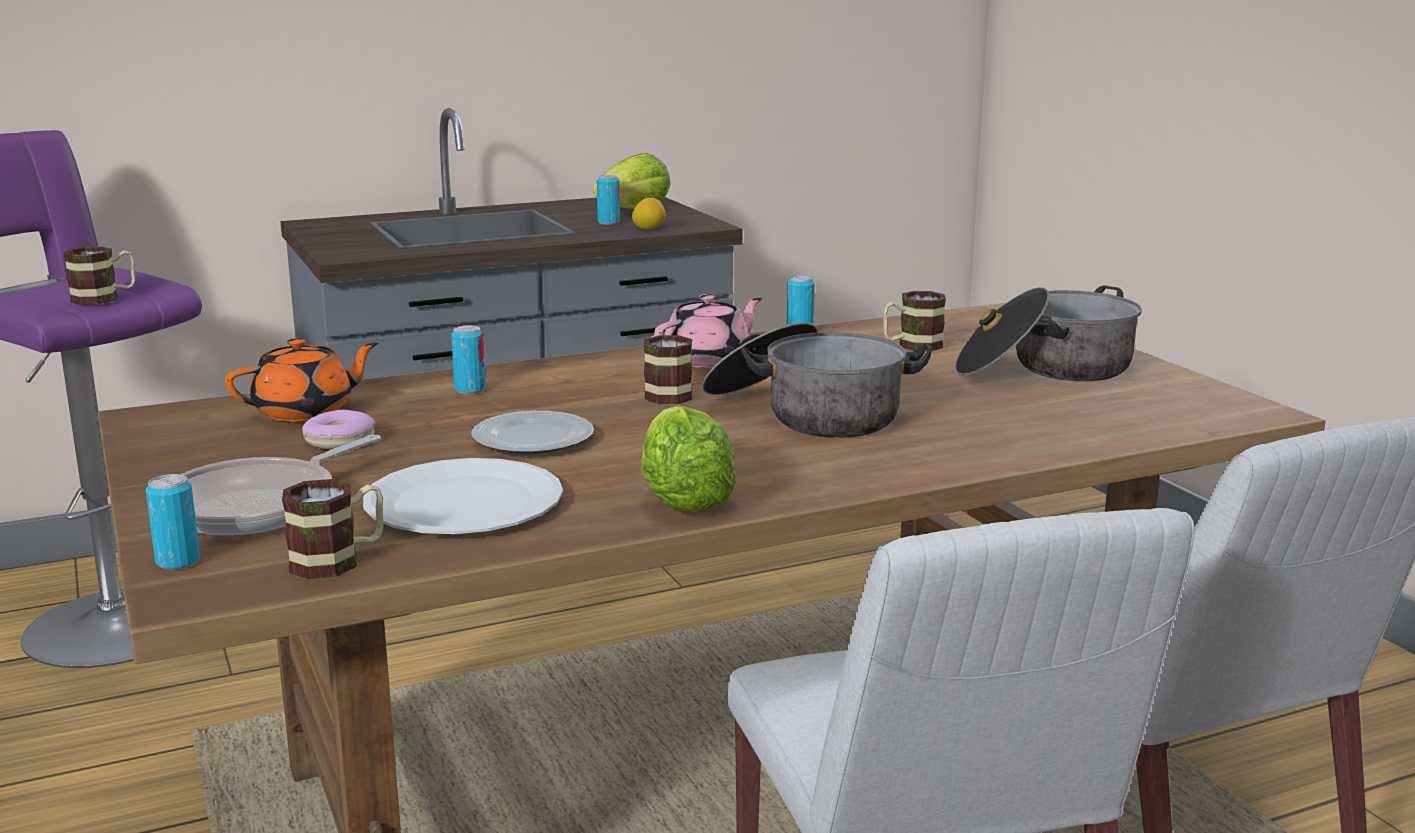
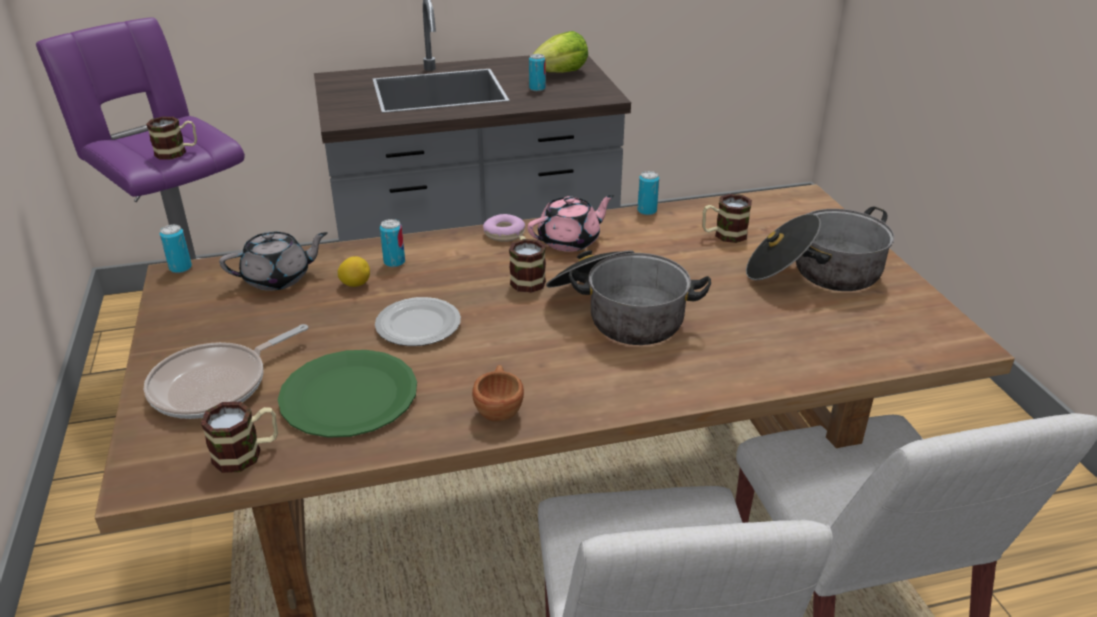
camera: 10 degrees right, 15 degrees up
(178, 562) = (146, 443): can -> can (180, 268)
(306, 411) = (278, 278): orange teapot -> grey teapot
(340, 441) = (290, 315): donut -> donut (504, 234)
(463, 503) = (348, 396): white plate -> green plate
(649, 229) = (563, 99): lemon -> lemon (355, 284)
(683, 499) = (499, 408): lettuce -> brown cup

